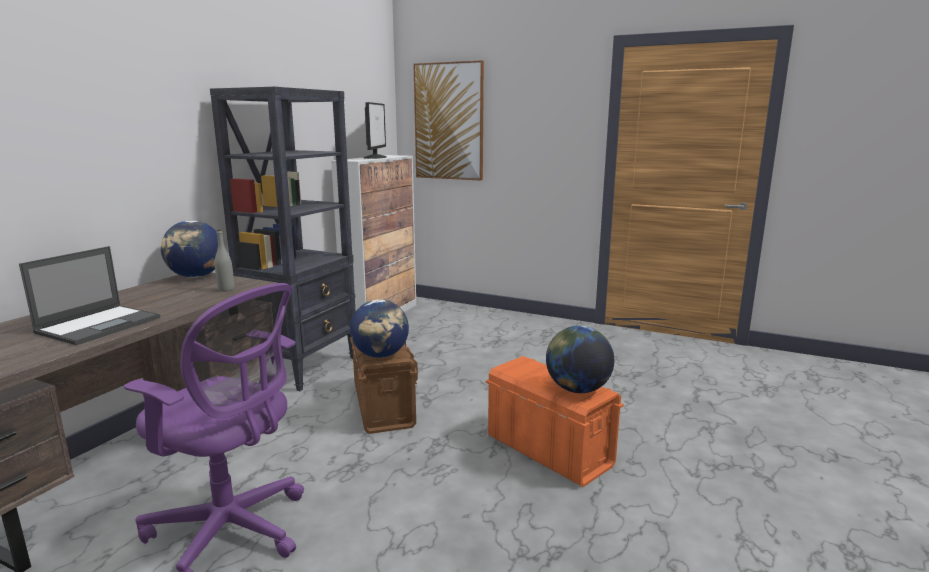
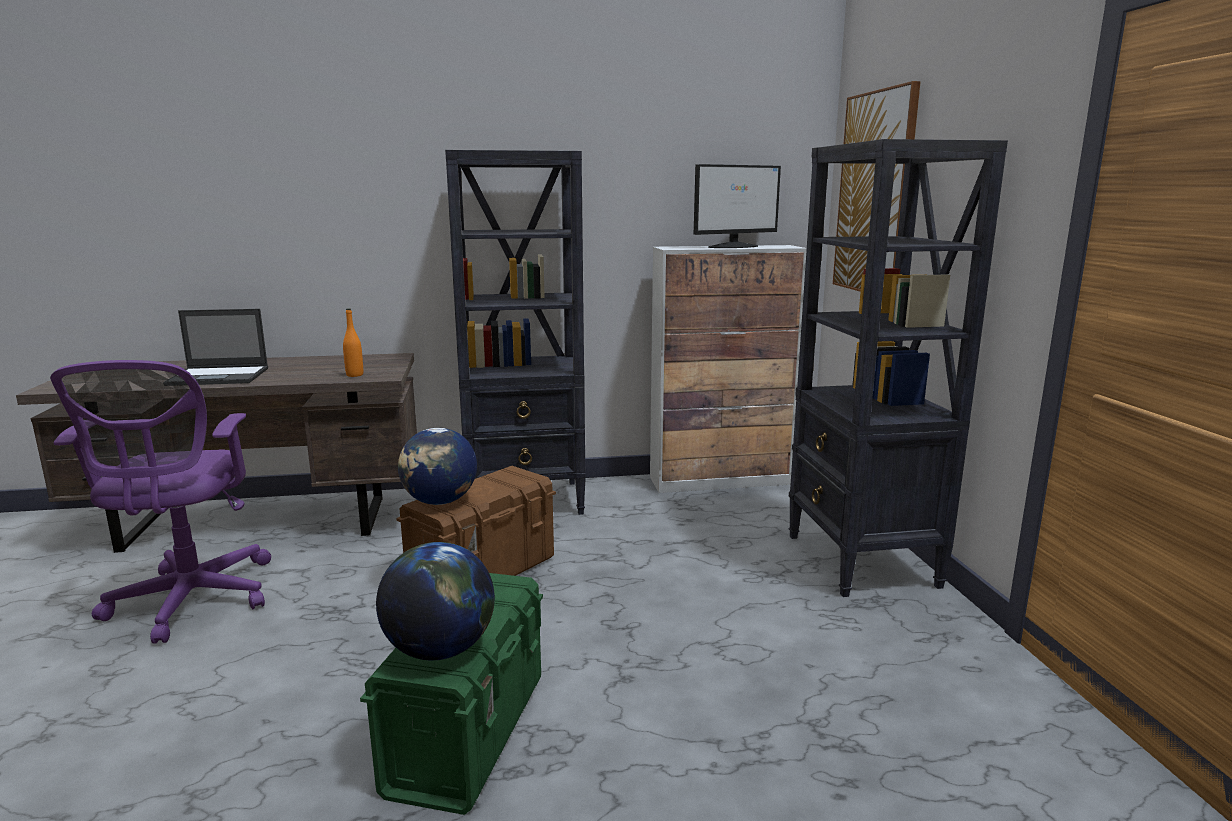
camera: 55 degrees right, 0 degrees up
(196, 276) = (389, 358): globe -> none
(226, 289) = (354, 375): grey bottle -> orange bottle
(512, 322) = (861, 561): none -> black bookcase
(548, 450) = (469, 733): orange storage box -> green storage box

